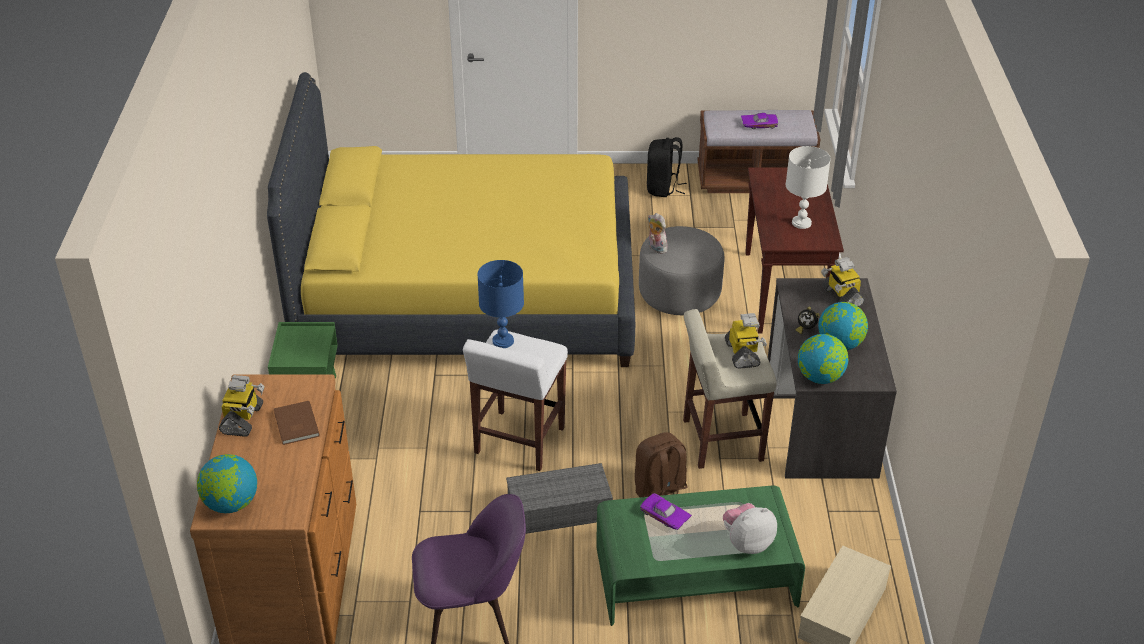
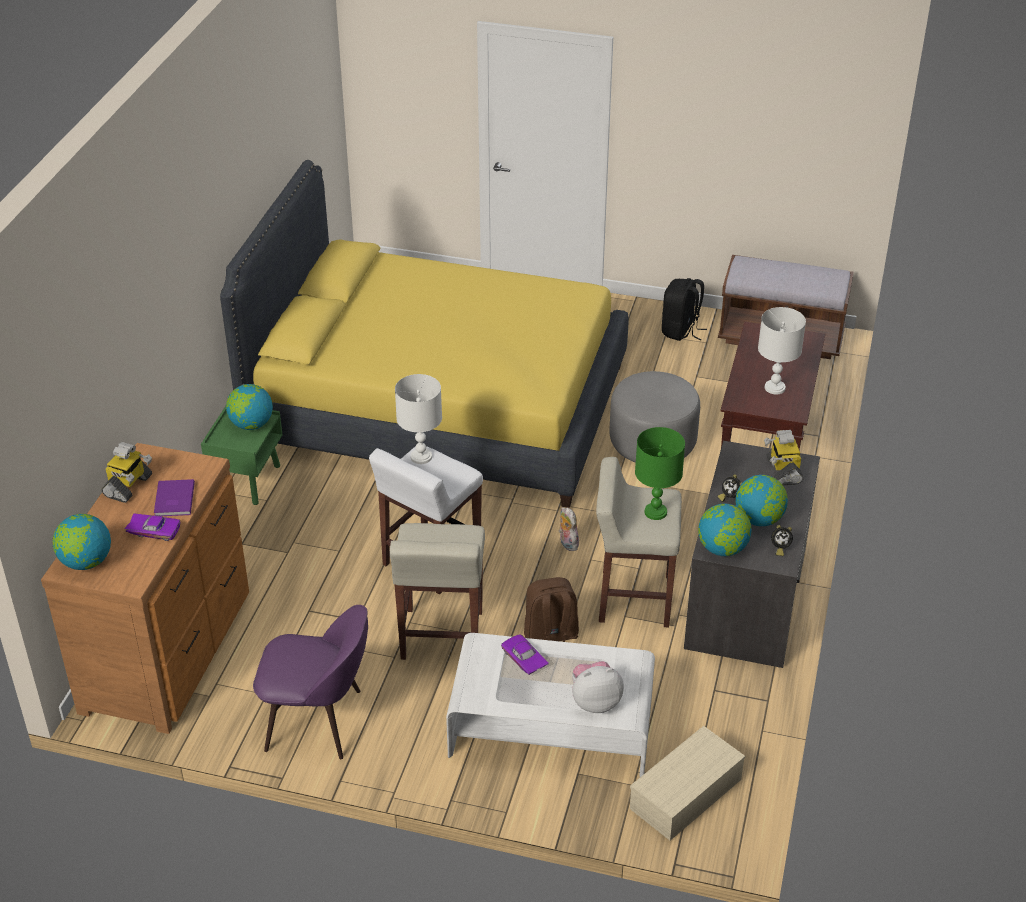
camera: 15 degrees right, 0 degrees up
(295, 425) = (173, 500): brown book -> purple book
(310, 339) = (251, 424): none -> globe
(502, 341) = (420, 457): blue table lamp -> white table lamp
(558, 511) = (441, 636): grey storage box -> beige stool
(656, 248) = (627, 391): plush toy -> plush toy (567, 543)
(695, 576) = (551, 727): green coffee table -> white coffee table
(743, 354) = (655, 512): toy robot -> green table lamp
(759, 124) = (786, 278): purple toy car -> purple toy car (154, 530)
(870, 367) = (779, 548): none -> alarm clock

